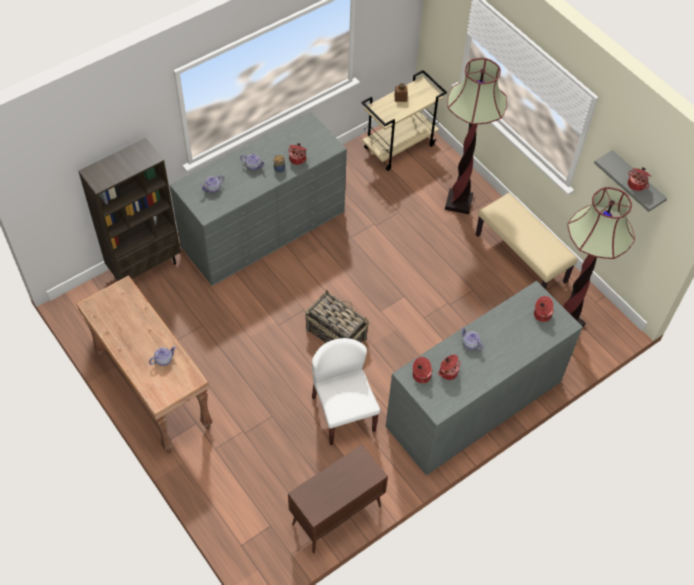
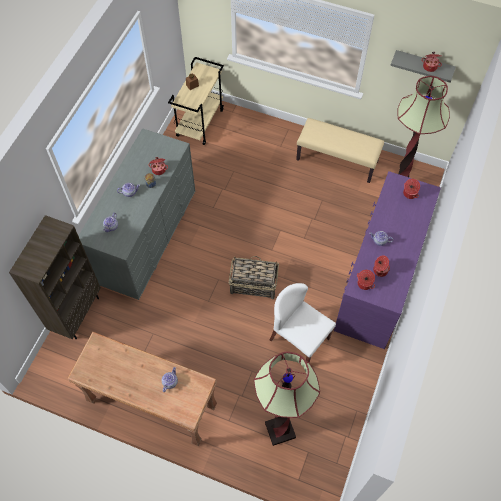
camera: 30 degrees left, 5 degrees up
(336, 516) = (347, 416): brown cabinet -> none
(458, 202) = (269, 142): floor lamp -> floor lamp (280, 430)
(474, 403) = (379, 280): grey dresser -> purple dresser

